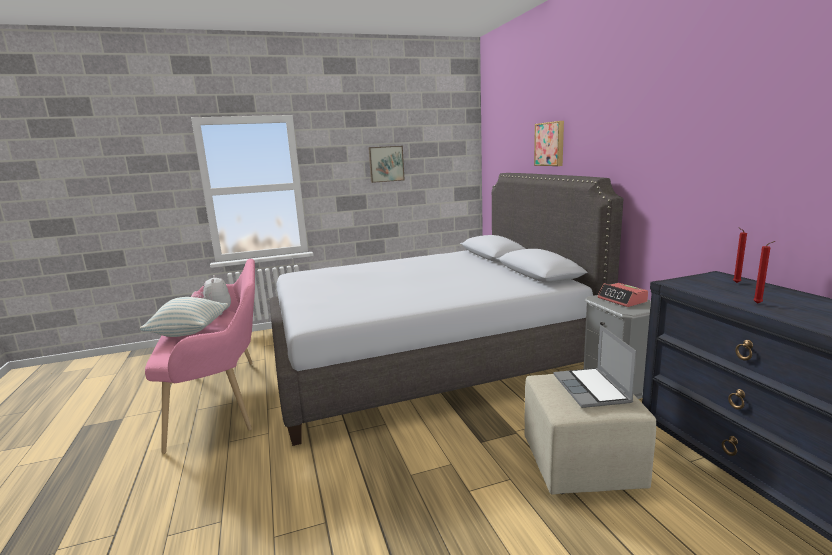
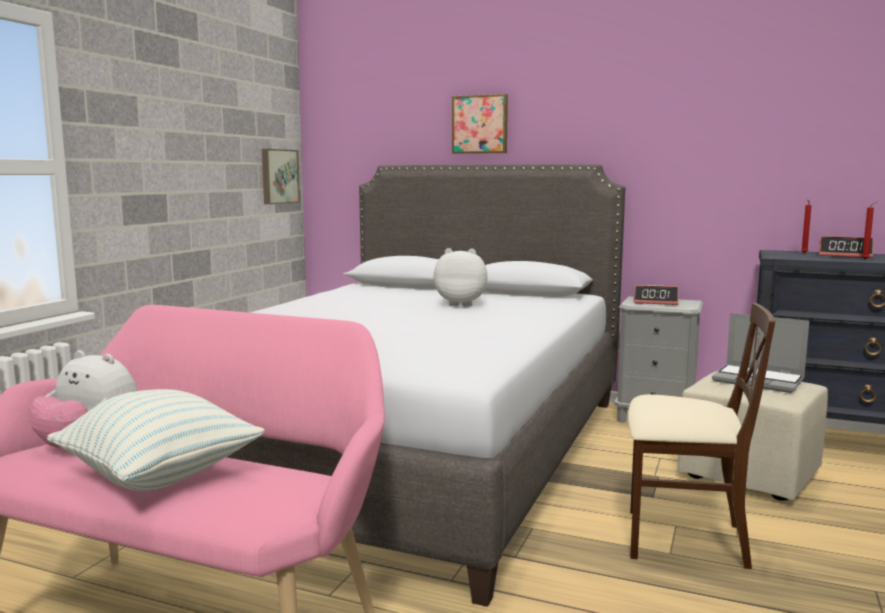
camera: 50 degrees left, 5 degrees down
(386, 164) = (195, 139): picture -> picture (278, 176)
(436, 473) = (683, 539): none -> beige chair
(468, 276) = (461, 304): none -> plush toy
(767, 294) = (845, 255): none -> alarm clock

